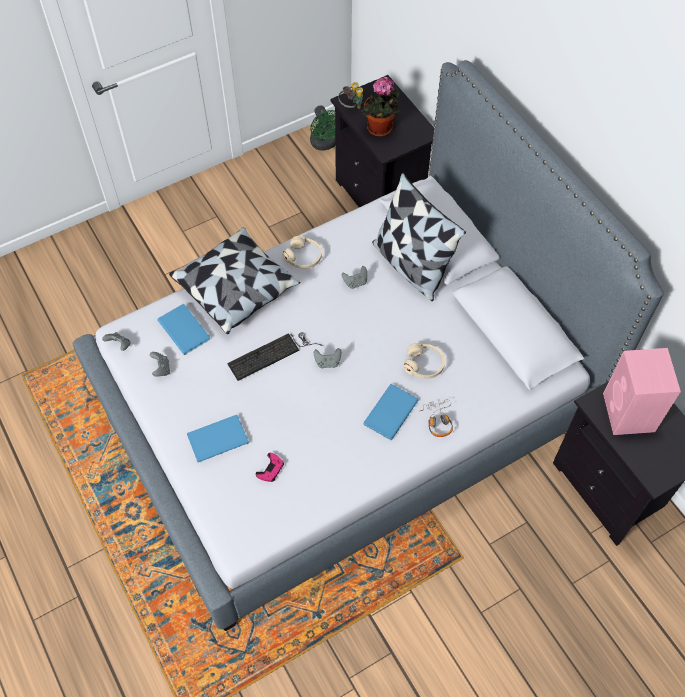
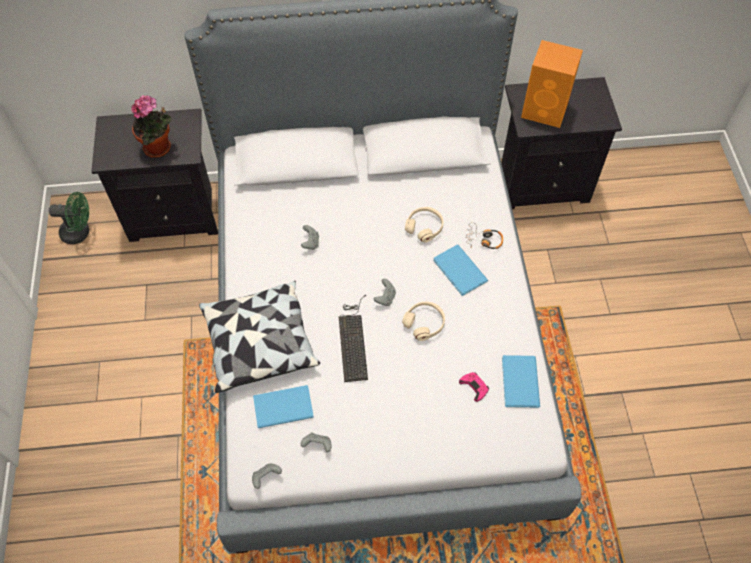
camera: 65 degrees left, 0 degrees up
(216, 438) = (421, 422): blue book -> blue book (518, 383)
(303, 257) = (256, 273): beige headphones -> beige headphones (424, 323)
(351, 107) = (115, 159): binoculars -> none
(411, 265) = (317, 194): pillow -> none
(629, 413) = (546, 110): pink speaker -> orange speaker

